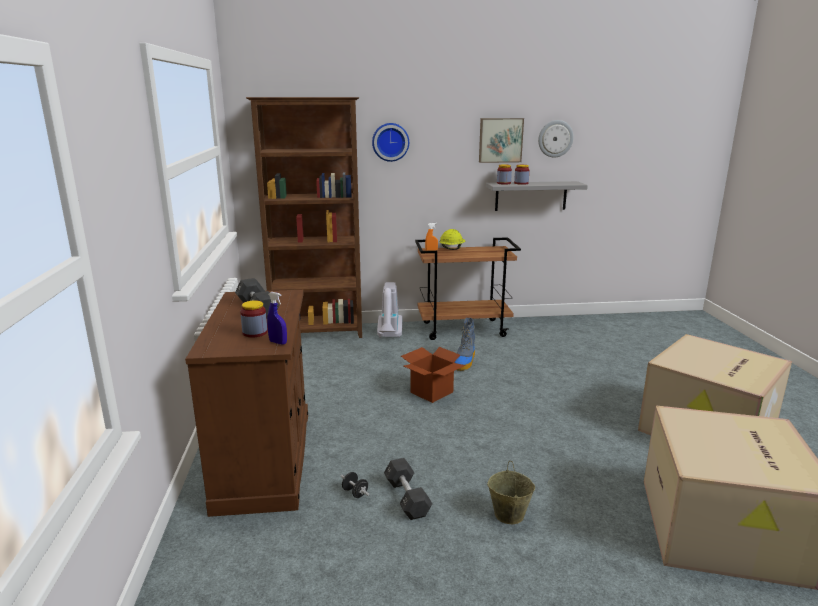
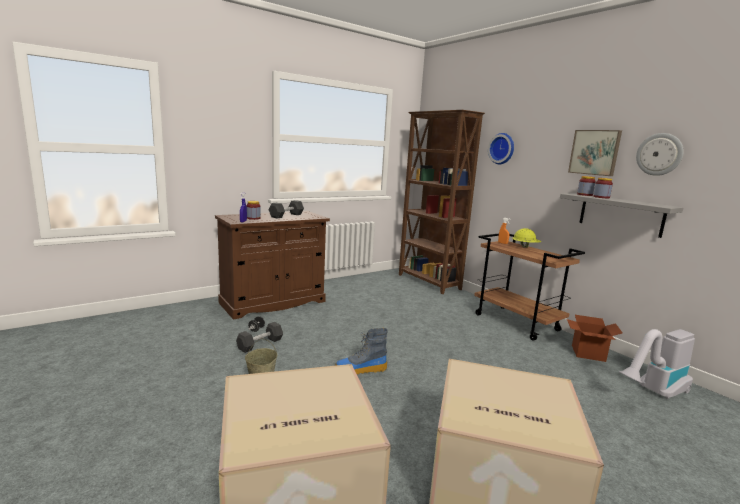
camera: 60 degrees right, 5 degrees down
(389, 338) = (456, 301): vacuum cleaner -> vacuum cleaner (654, 392)
(431, 392) = (395, 329): cardboard box -> cardboard box (588, 353)
(465, 361) = (459, 332): boot -> boot (360, 370)

